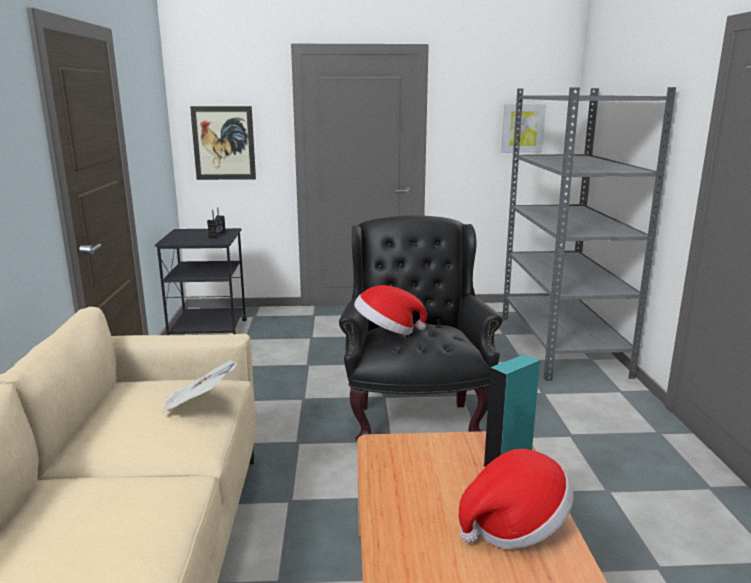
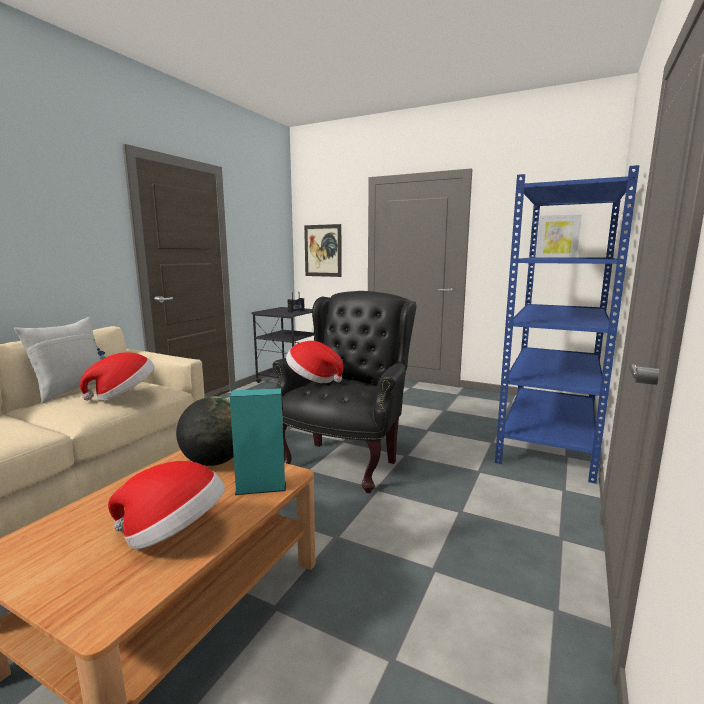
camera: 30 degrees right, 5 degrees down
(101, 418) = (72, 391): none -> grey pillow
(199, 404) = (124, 395): newspaper -> hat
(420, 451) = (214, 462): none -> globe
(561, 345) = (548, 439): grey bookcase -> blue bookcase

